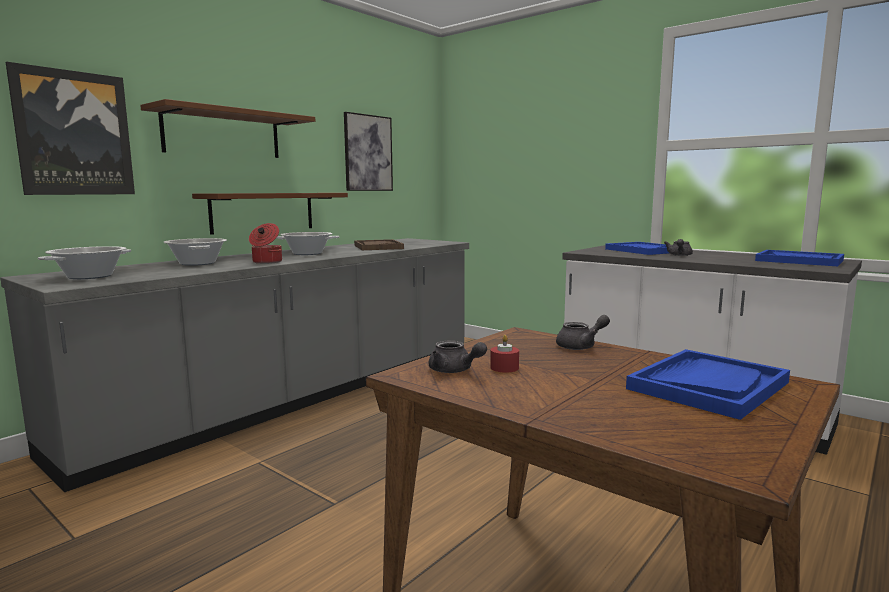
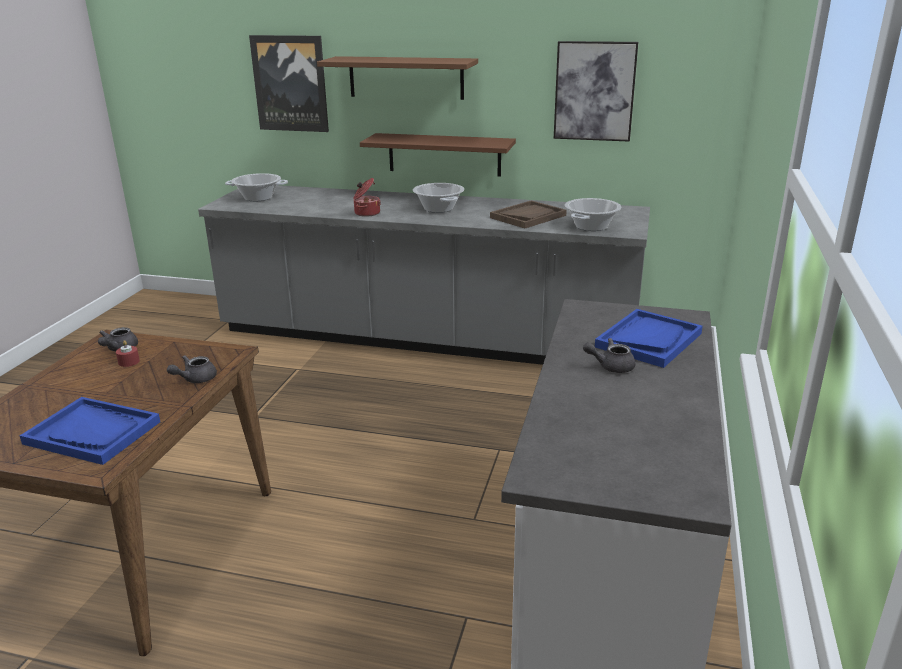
camera: 65 degrees right, 15 degrees up
(198, 263) = (341, 200): cooking pot -> cooking pot (591, 227)
(581, 346) = (195, 379): grey teapot -> grey teapot turned 90 degrees clockwise
(799, 260) = (640, 458): blue tray -> none

